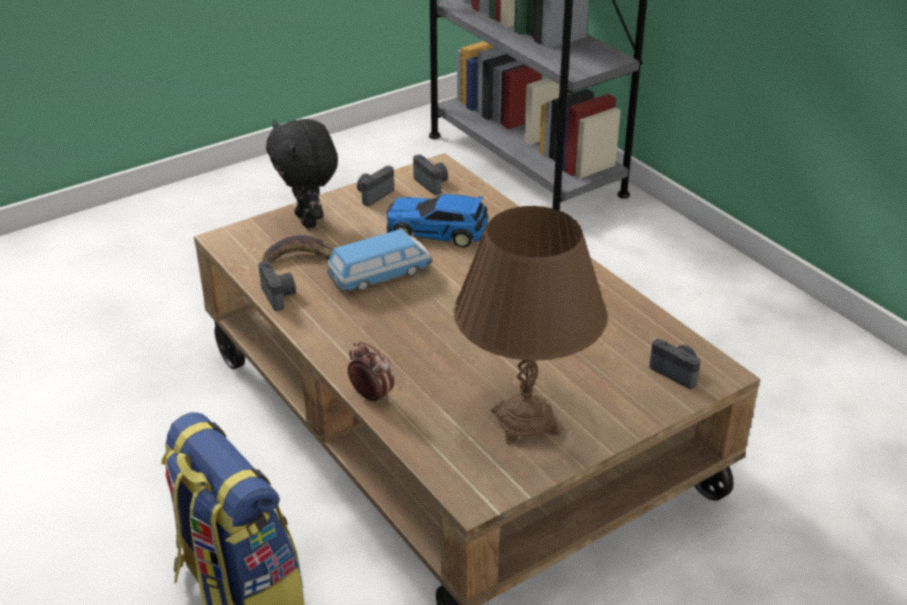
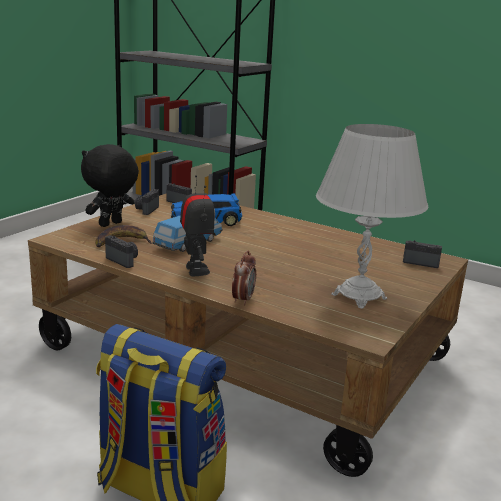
camera: 25 degrees left, 15 degrees down
(308, 220) = (111, 224): black plush toy -> black plush toy turned 90 degrees clockwise
(353, 330) = (196, 270): none -> toy robot
(371, 396) = (243, 300): alarm clock -> alarm clock turned 90 degrees clockwise
(525, 422) = (359, 296): brown table lamp -> white table lamp

